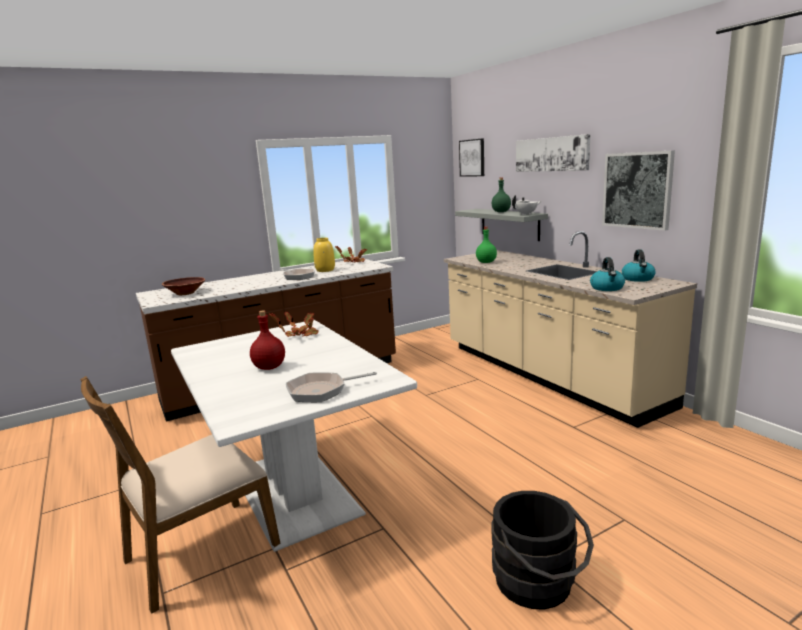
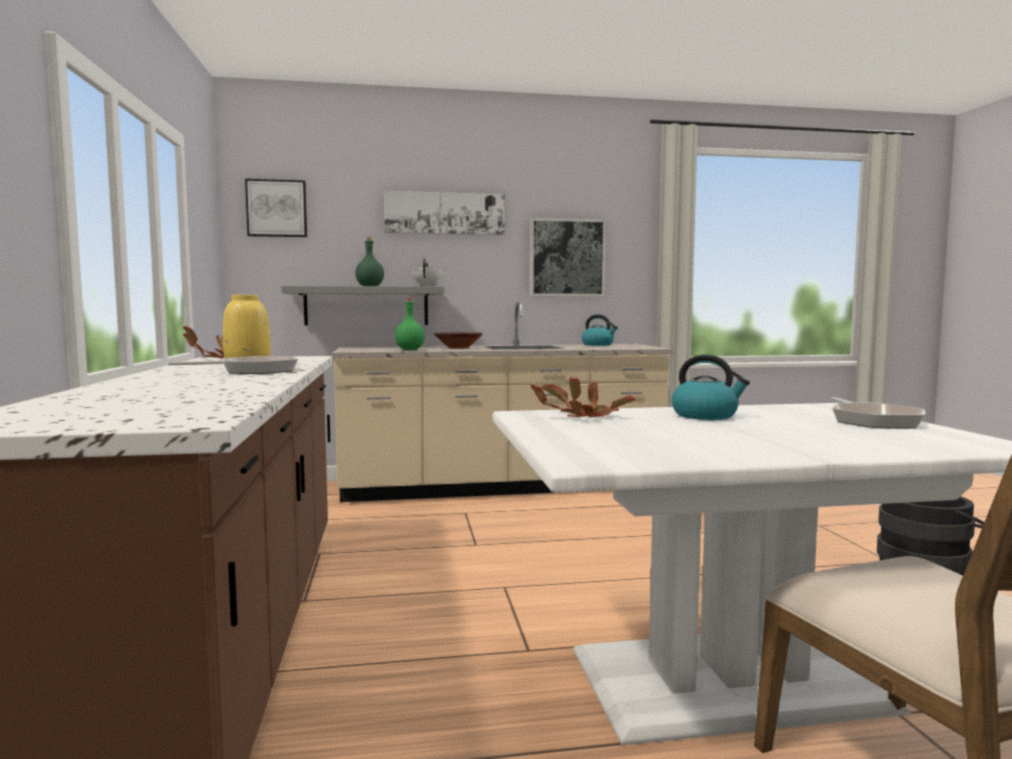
camera: 70 degrees left, 10 degrees down
(185, 293) = (147, 407): brown bowl -> brown bowl (458, 348)
(270, 367) = (759, 431): red bottle -> none
(607, 288) = (620, 348): kettle -> kettle (706, 415)

